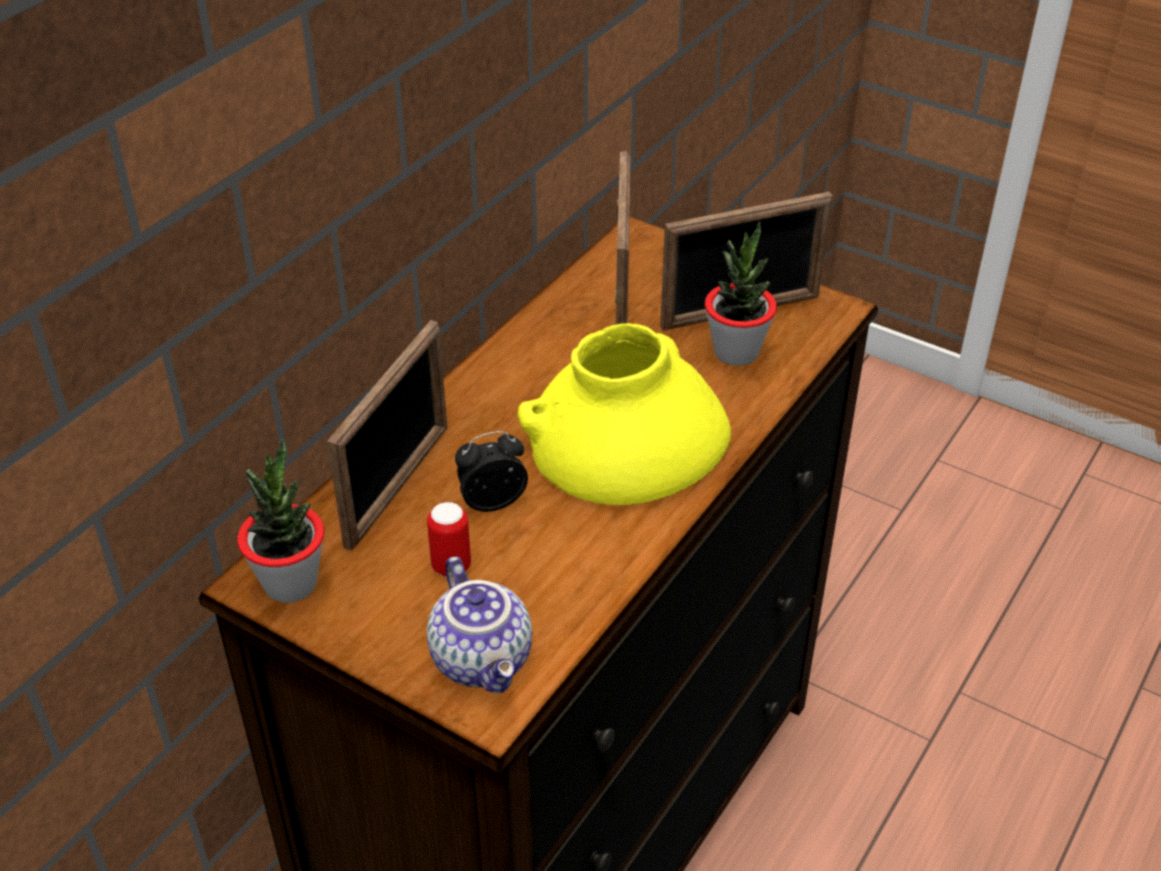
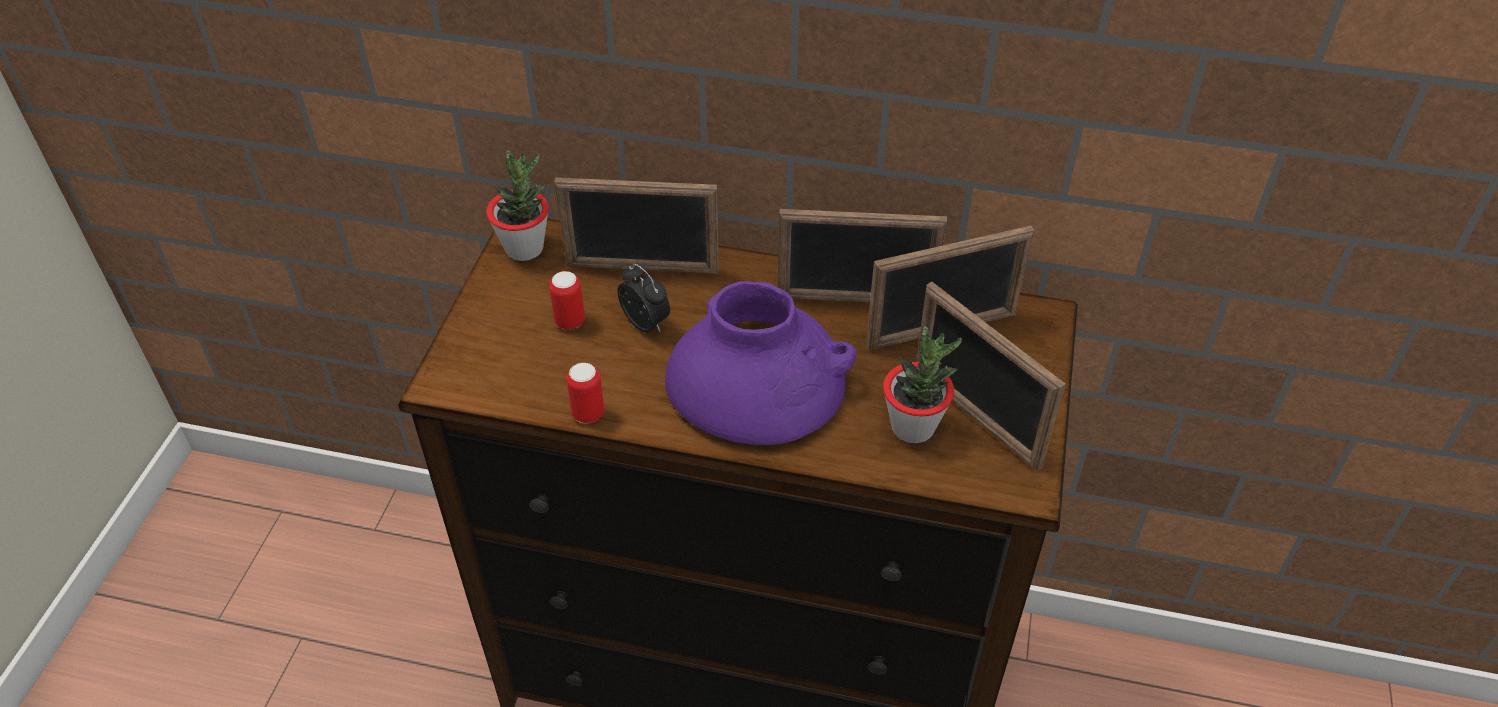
camera: 70 degrees right, 5 degrees up
(484, 660) = (485, 366): teapot -> none
(547, 341) = (855, 300): none -> picture frame
(610, 580) = (588, 414): none -> can
(625, 439) = (756, 381): yellow vase -> purple vase

